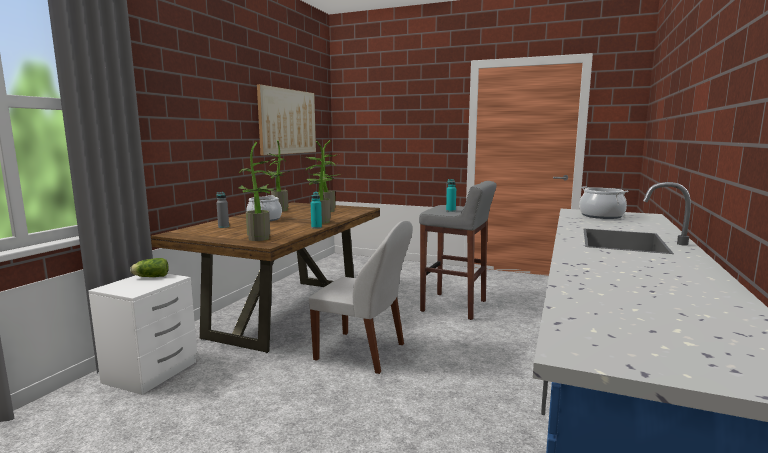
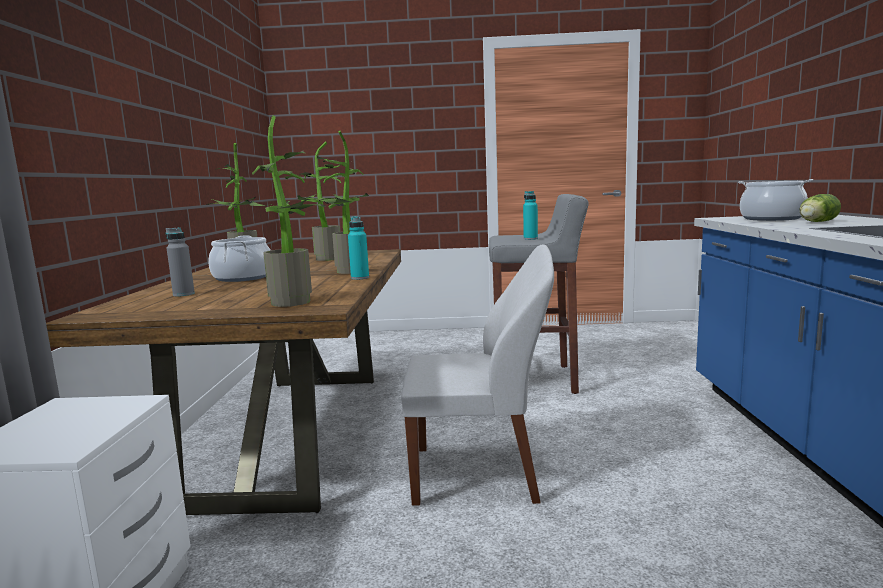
camera: 20 degrees left, 0 degrees up
(150, 277) = (72, 409): lettuce -> lettuce (816, 222)
(288, 121) = (222, 122): picture -> none

